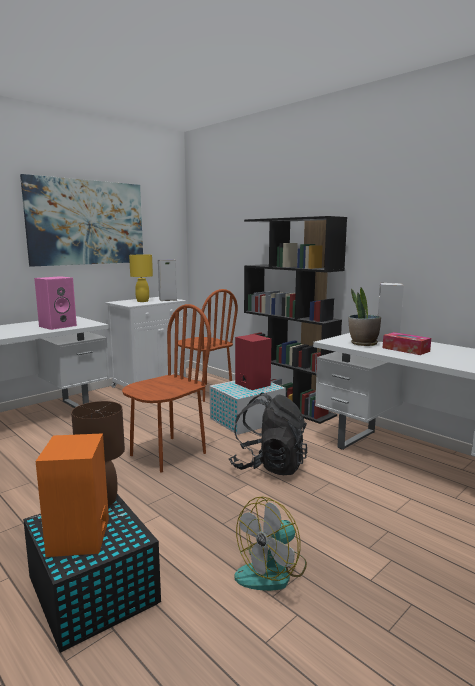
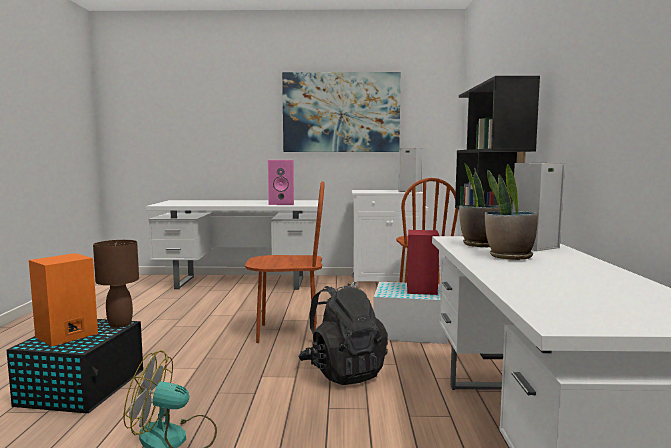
camera: 45 degrees right, 5 degrees down
(142, 301) = (382, 191): yellow table lamp -> none
(405, 349) = (509, 256): tissue box -> potted plant

